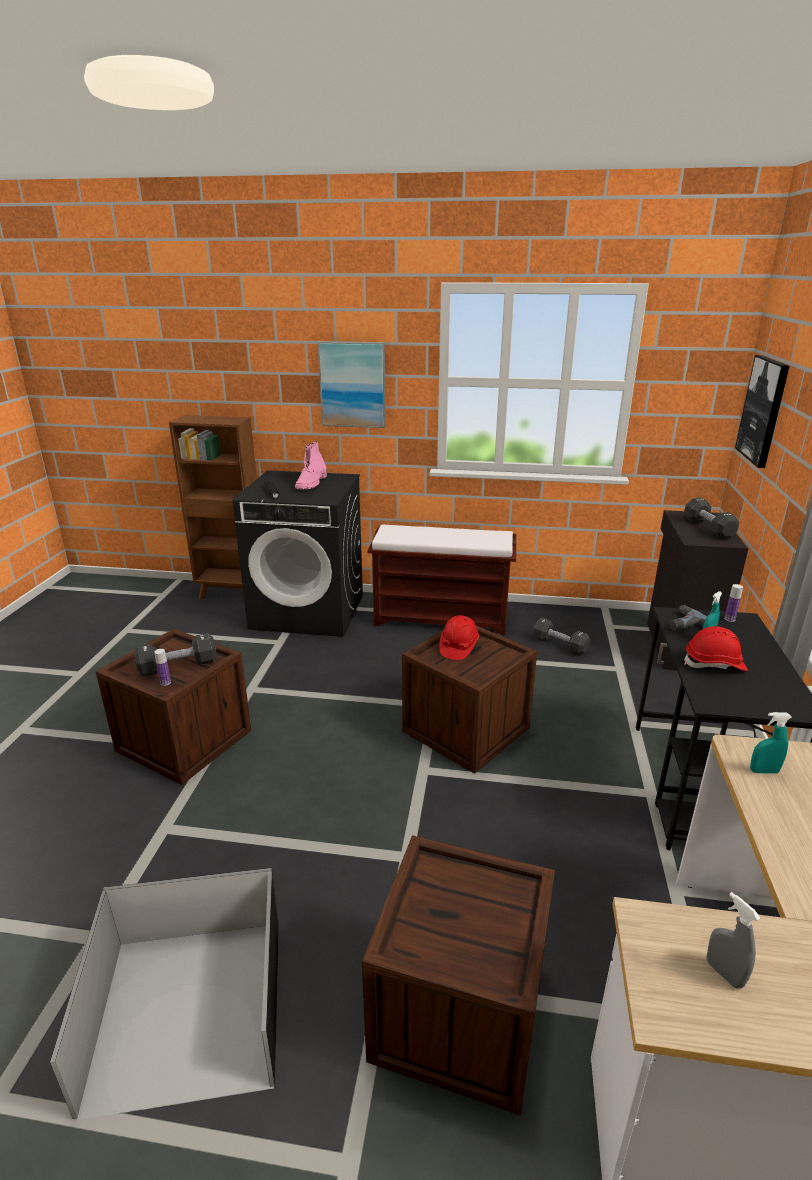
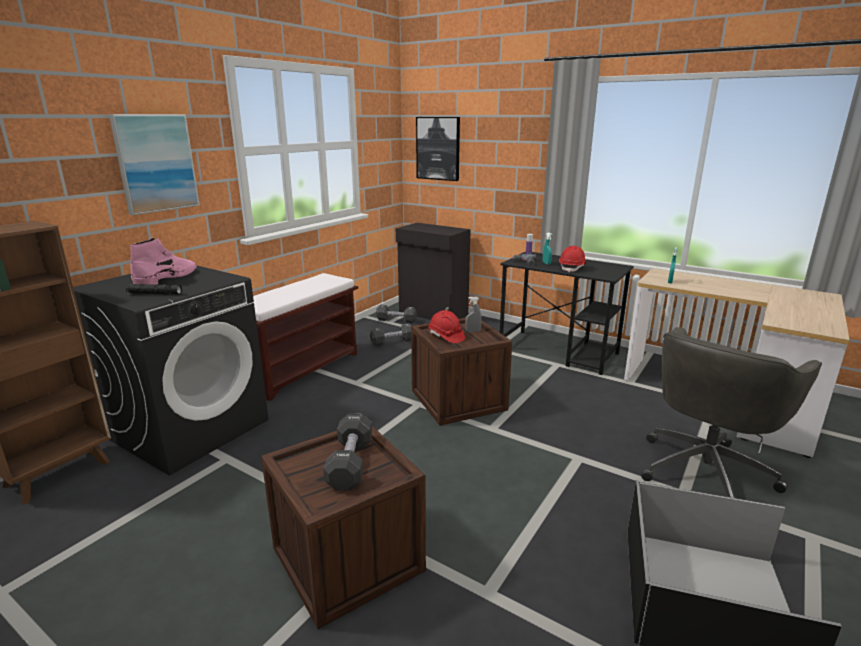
camera: 65 degrees left, 5 degrees down
(165, 682) = (378, 475): bottle -> none
(311, 483) = (167, 278): pink boot -> pink boot turned 105 degrees counterclockwise
(459, 1010) = (706, 470): crate -> grey office chair
(708, 528) = (435, 228): black dumbbell -> black dumbbell (396, 320)
(724, 973) = (804, 318): grey spray bottle -> grey spray bottle (473, 331)

